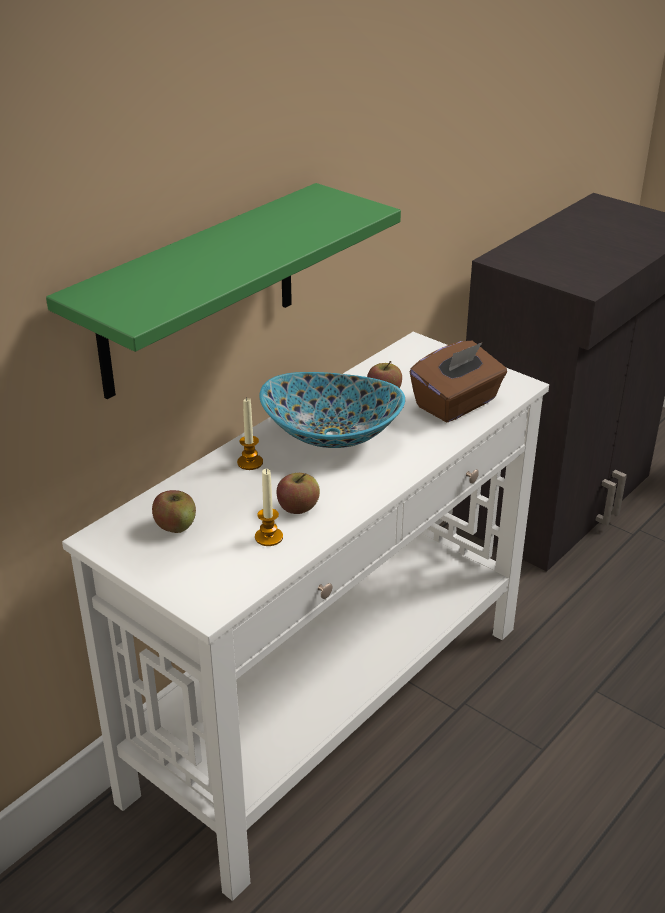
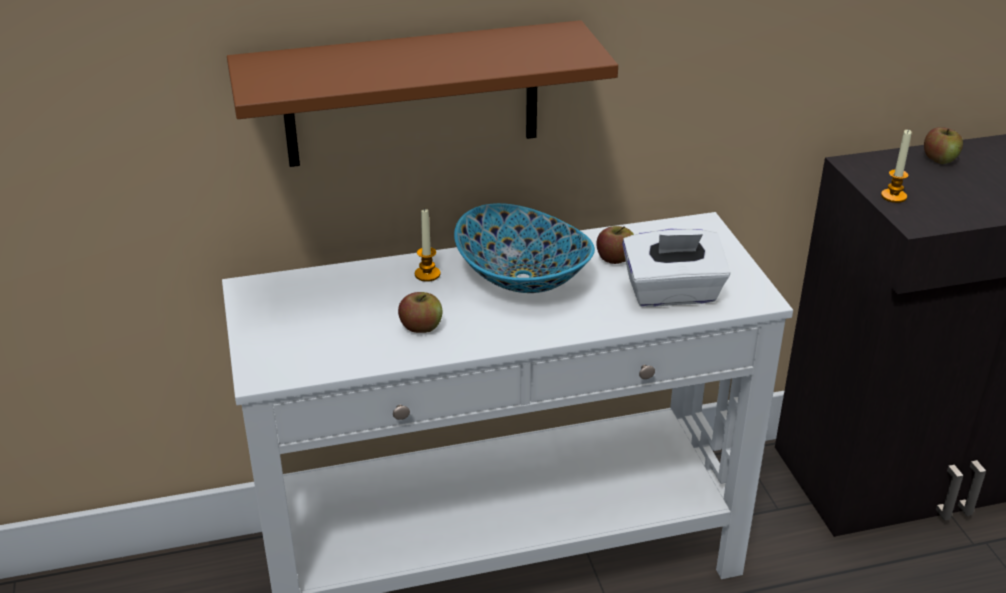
camera: 35 degrees right, 0 degrees up
(175, 525) = (311, 301): apple -> apple (939, 159)
(199, 292) = (412, 95): green shelf -> brown shelf
(269, 537) = (369, 341): candle -> candle (893, 196)
(457, 404) = (672, 293): brown tissue box -> white tissue box

